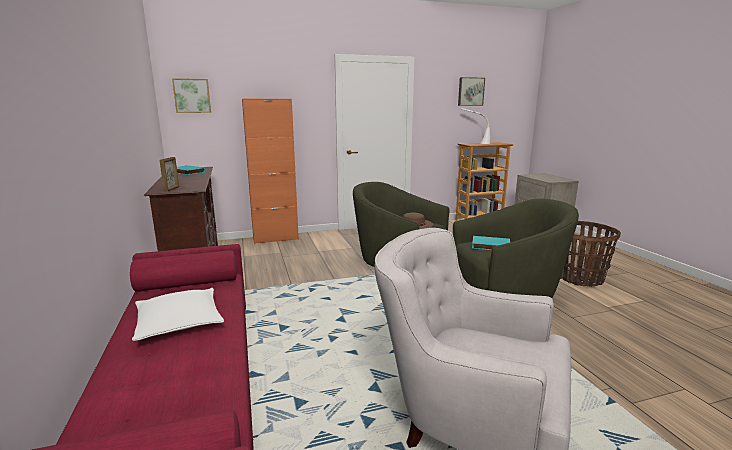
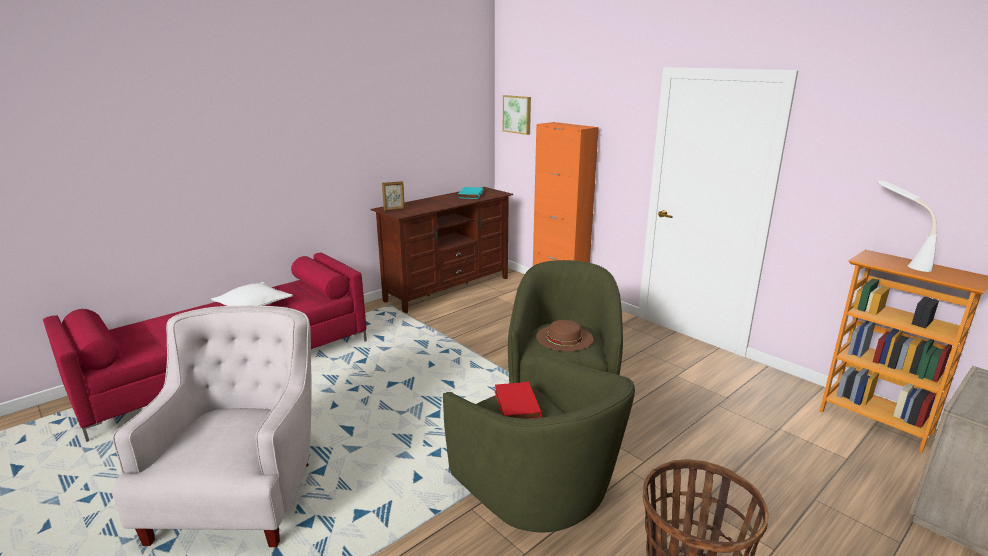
camera: 65 degrees right, 5 degrees up
(470, 91) = (929, 147): picture -> none
(490, 246) = (515, 404): turquoise book -> red book

